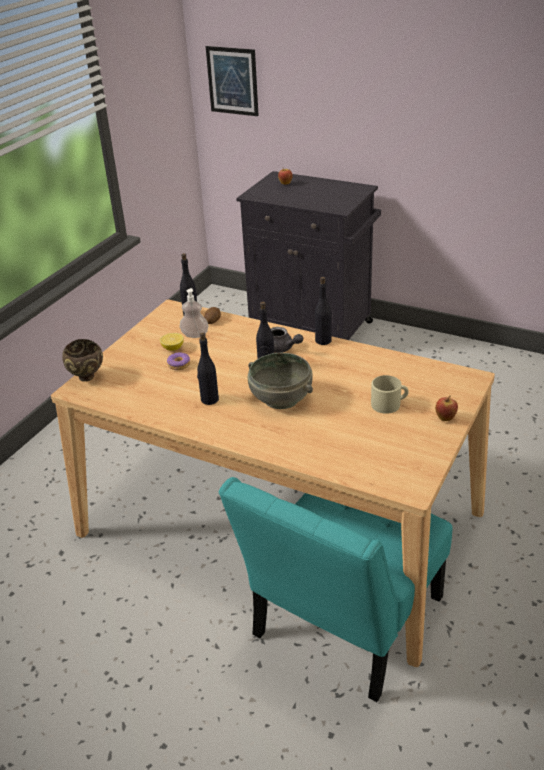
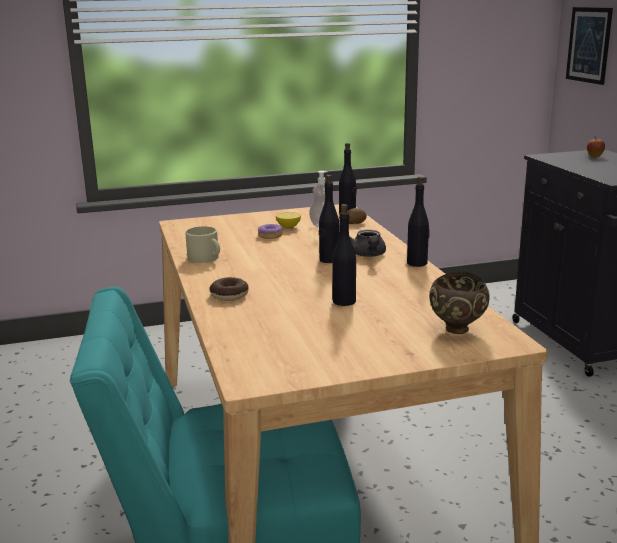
camera: 45 degrees right, 15 degrees down
(87, 378) = (199, 221): brown bowl -> brown bowl (457, 330)
(209, 399) = (242, 260): black bottle -> black bottle (344, 301)
(268, 436) = (229, 295): none -> donut
(282, 398) = (294, 280): grey bowl -> none
(389, 404) = (375, 322): beige mug -> beige mug (206, 258)
(445, 418) = (405, 355): apple -> none

